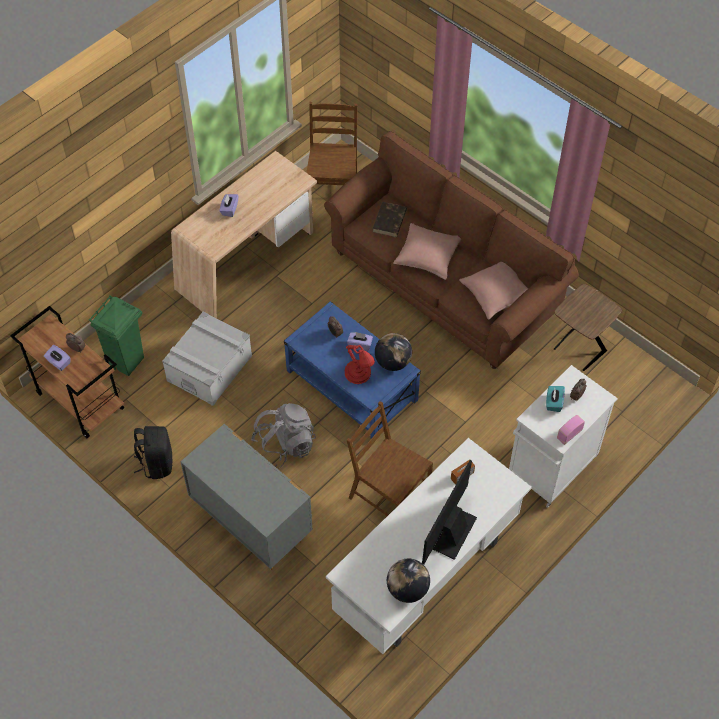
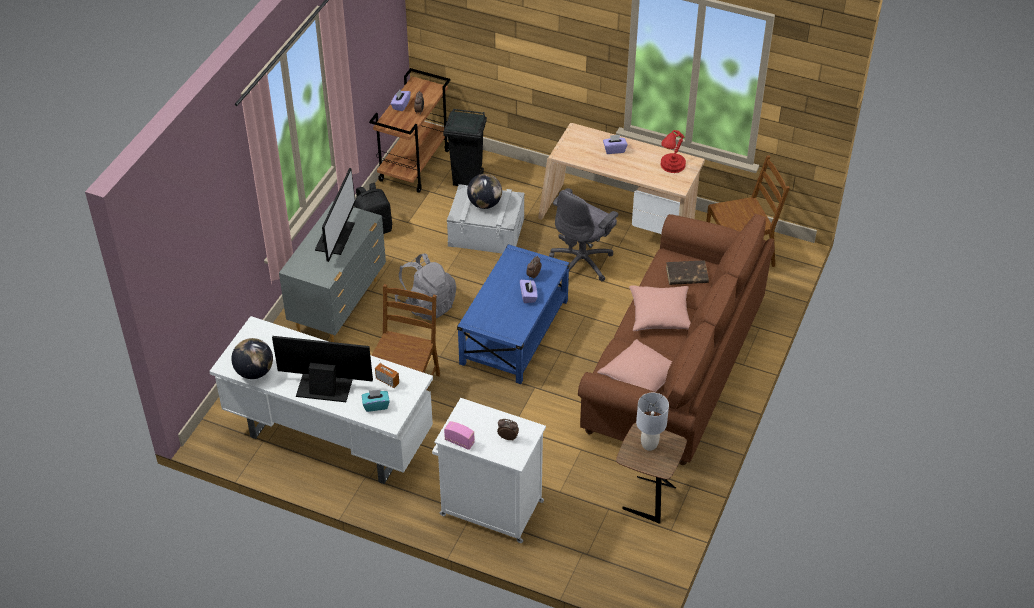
camera: 70 degrees right, 10 degrees down
(127, 361) = (467, 180): green trash can -> black trash can
(237, 472) = (336, 237): none -> monitor
(287, 306) = (582, 262): none -> grey office chair
(359, 374) = (495, 304): red table lamp -> red table lamp (672, 166)
(393, 362) = (520, 324): globe -> globe (484, 204)
(553, 403) = (492, 421): turquoise tissue box -> turquoise tissue box (376, 405)
(582, 310) = (649, 445): none -> grey table lamp

